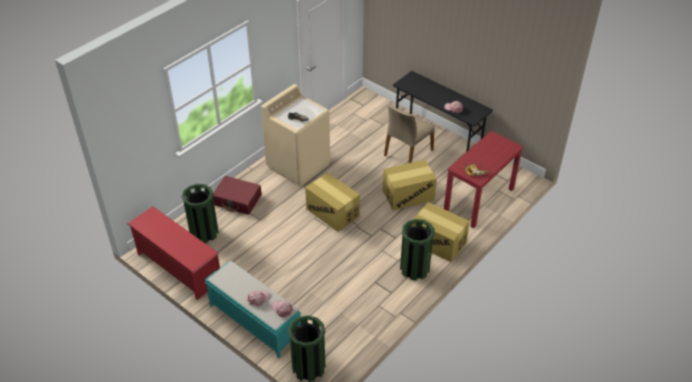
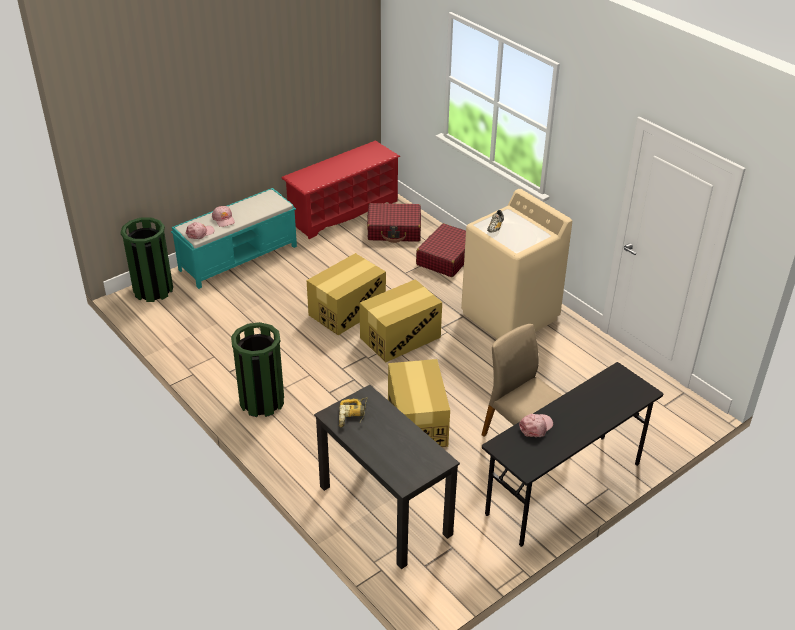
camera: 100 degrees right, 5 degrees down
(204, 232) = (394, 230): green trash can -> red suitcase
(438, 242) = (303, 437): cardboard box -> cardboard box (347, 310)
(479, 200) = (384, 509): red desk -> black desk

